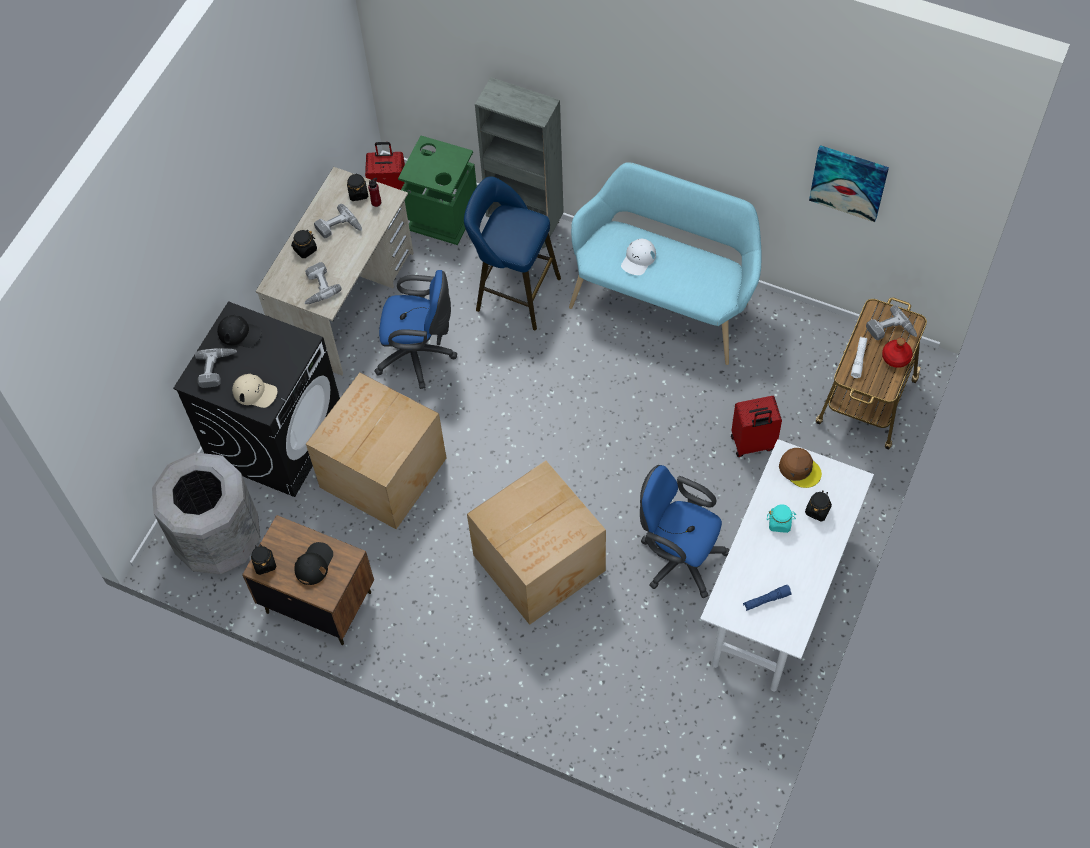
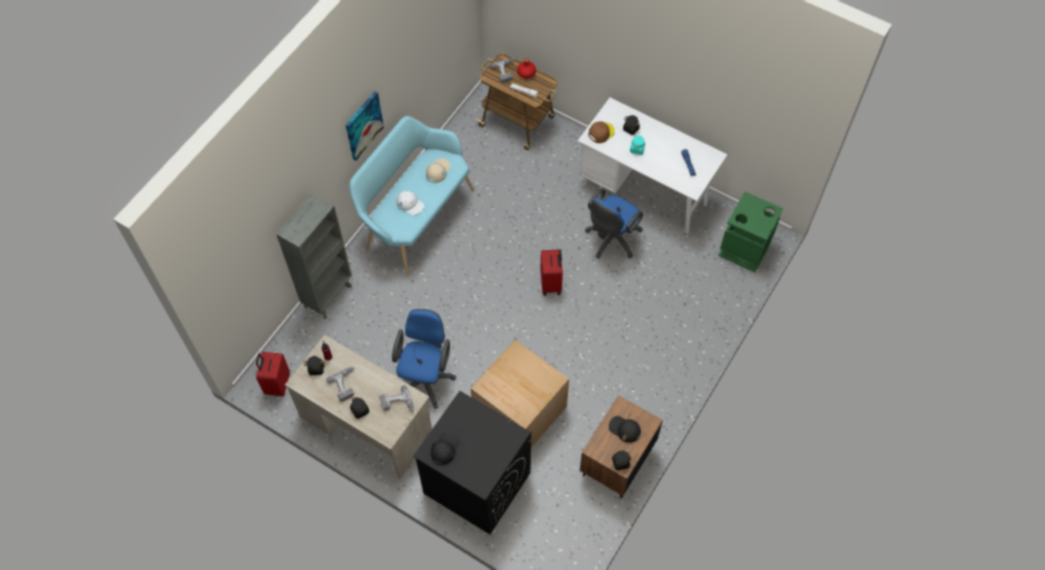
camera: 85 degrees left, 0 degrees up
(217, 369) = (474, 466): power drill -> none
(220, 540) = (557, 528): grey trash can -> none
(255, 392) = (500, 440): beige cap -> beige cap (438, 171)
(442, 215) = (304, 350): green trash can -> green trash can (744, 248)
(513, 292) = (386, 310): blue stool -> none
(541, 563) = (605, 318): cardboard box -> none
(753, 444) = (536, 186): red suitcase -> red suitcase (551, 284)
(848, 182) = (433, 39): picture -> picture (363, 125)

